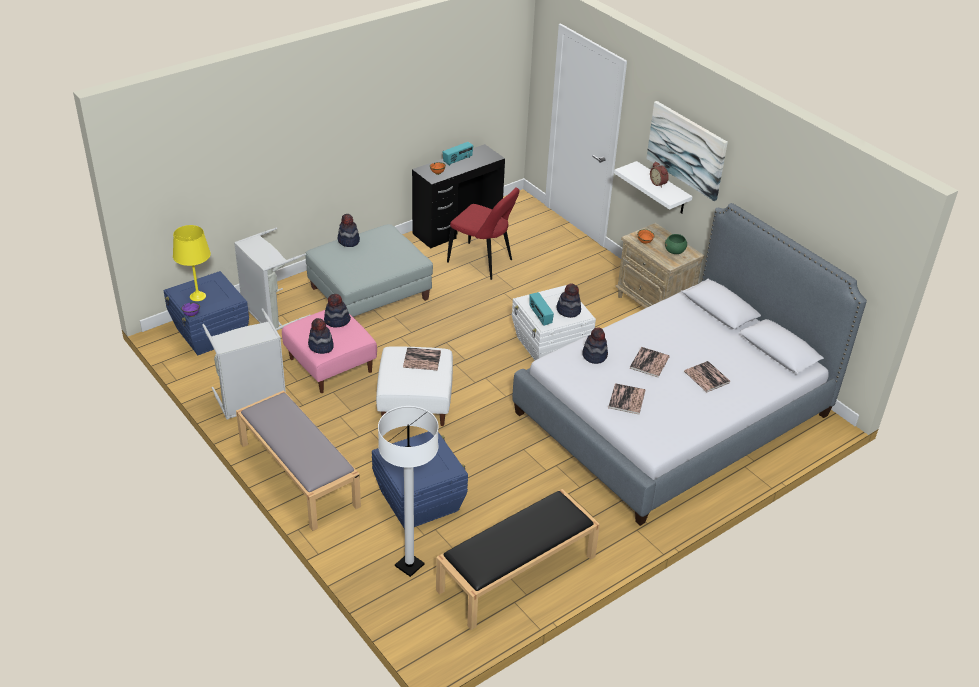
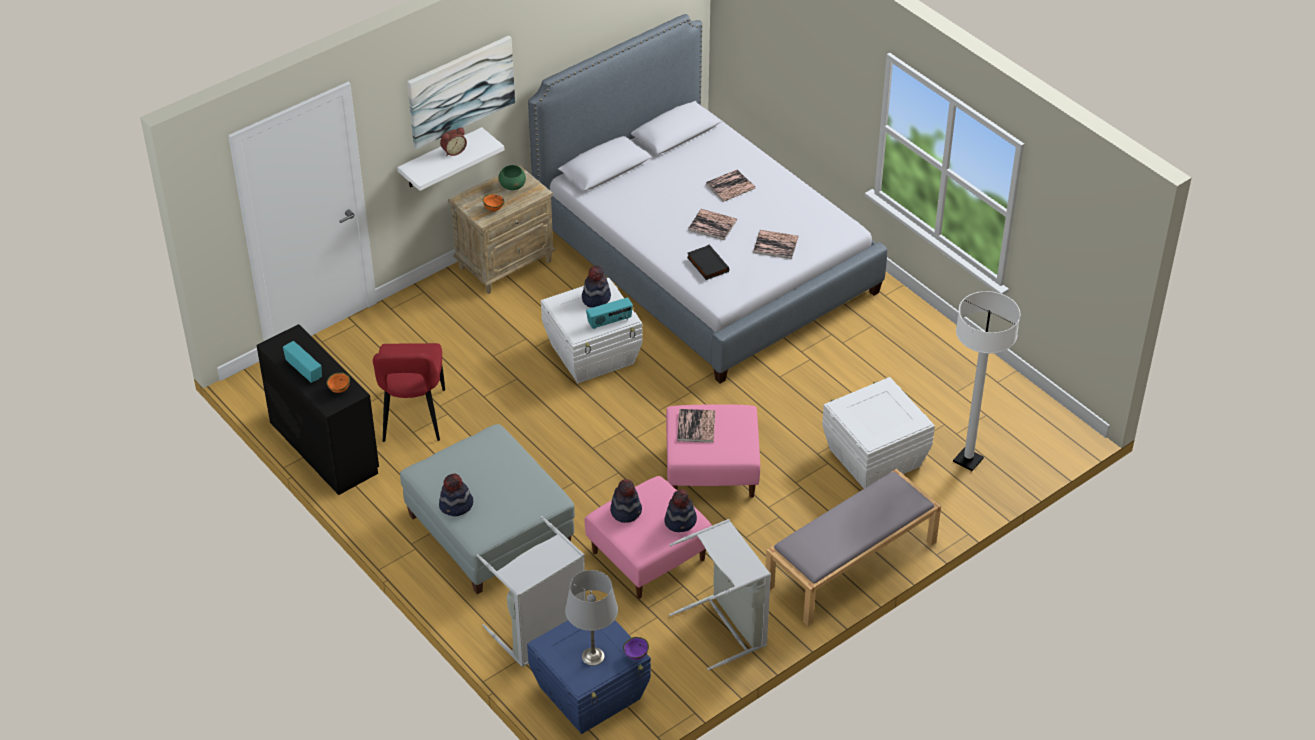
camera: 90 degrees left, 5 degrees up
(198, 296) = (592, 656): yellow table lamp -> grey table lamp
(414, 402) = (711, 471): white ottoman -> pink ottoman
(419, 500) = (873, 457): blue storage box -> white storage box
(482, 262) = (413, 418): red chair -> red chair turned 150 degrees clockwise
(516, 574) = (961, 381): black bench -> none
(594, 355) = (706, 264): hat -> black book

